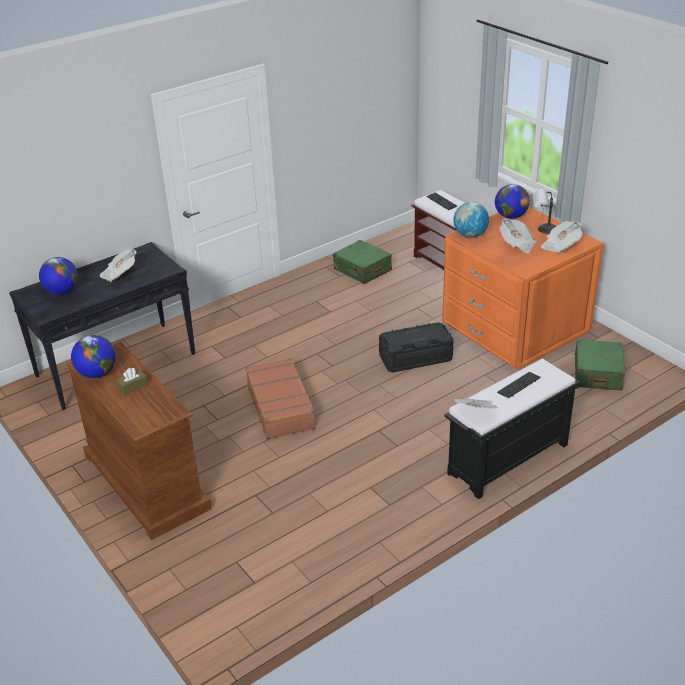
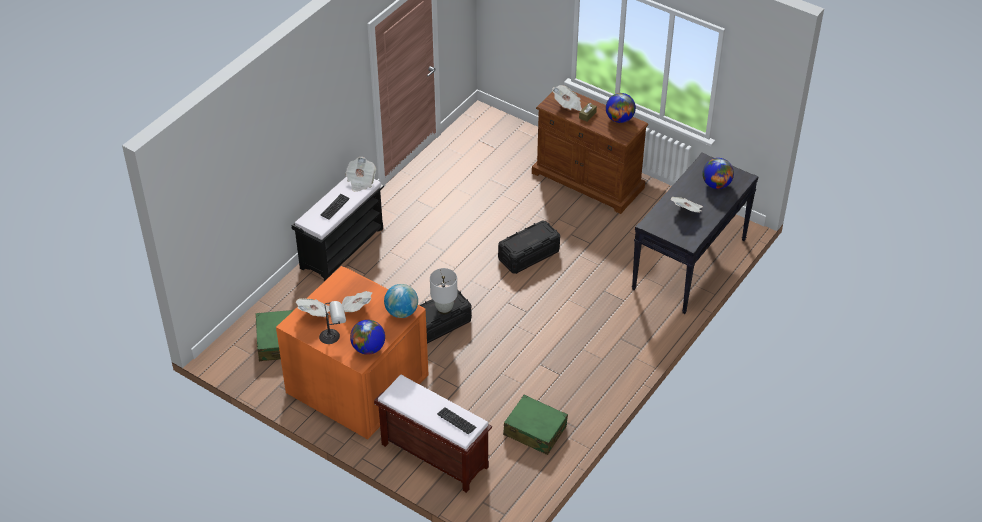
camera: 160 degrees right, 10 degrees up
(147, 406) = (567, 105): none -> newspaper
(281, 406) = (529, 255): brown suitcase -> black storage box
(410, 332) = (444, 309): none -> white table lamp

